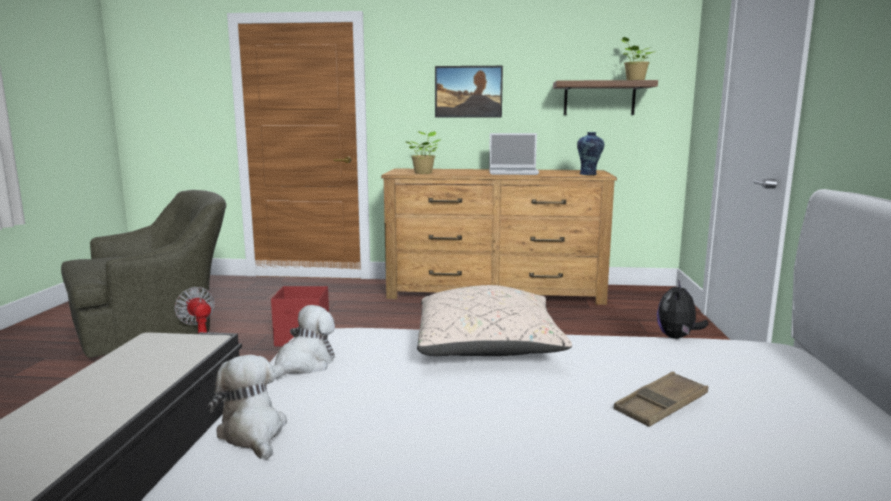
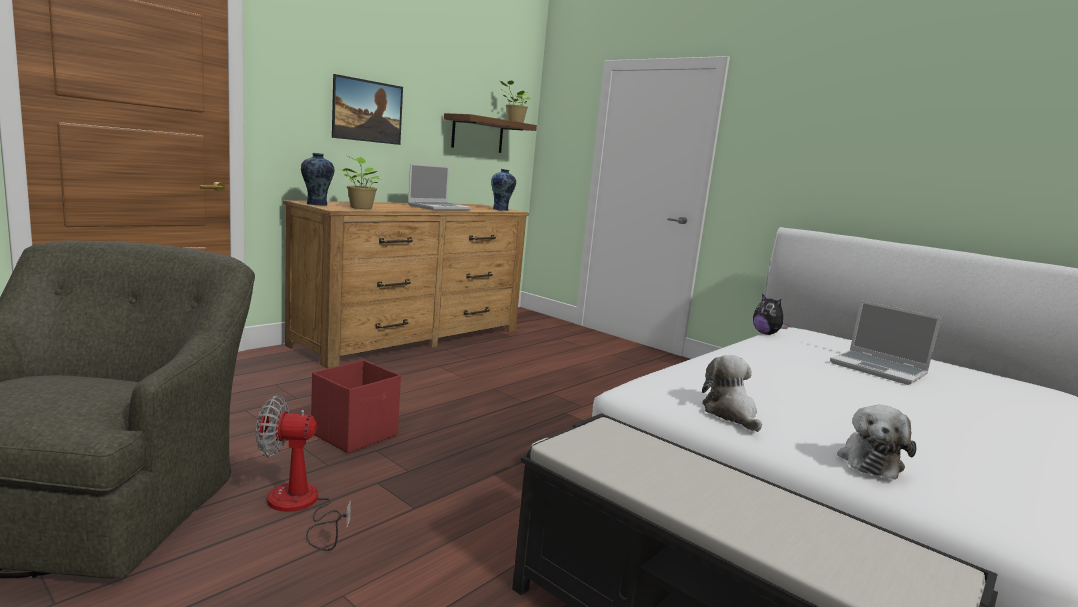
camera: 55 degrees left, 0 degrees up
(253, 433) = (870, 461): plush toy -> plush toy turned 75 degrees counterclockwise
(399, 171) = (316, 204): none -> vase
(488, 348) = (751, 365): beige pillow -> none
(661, 405) = (879, 369): brown tray -> laptop

